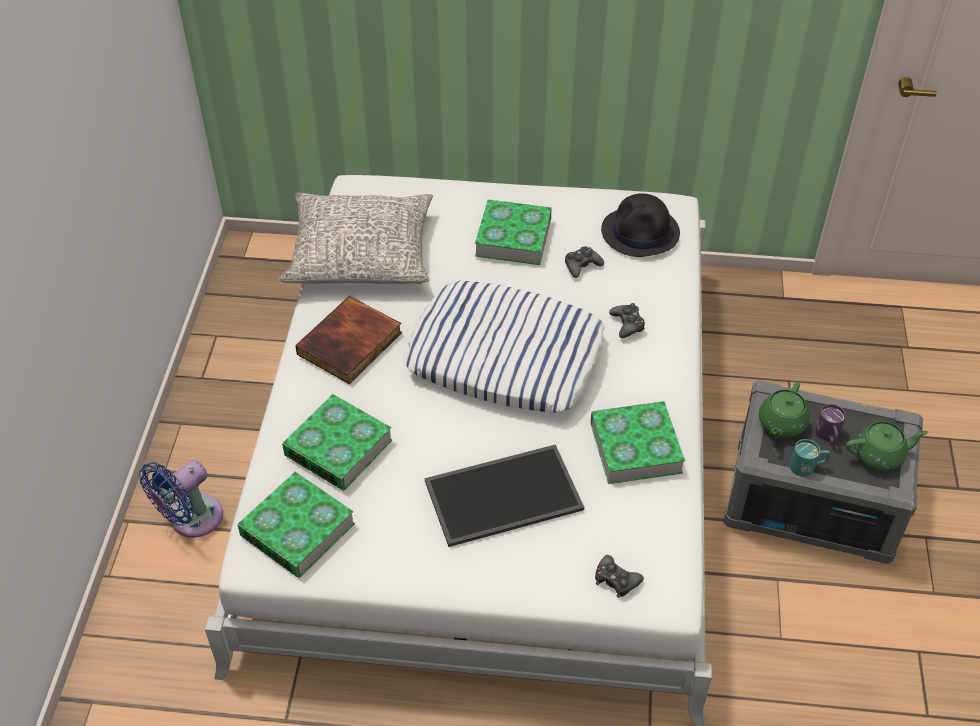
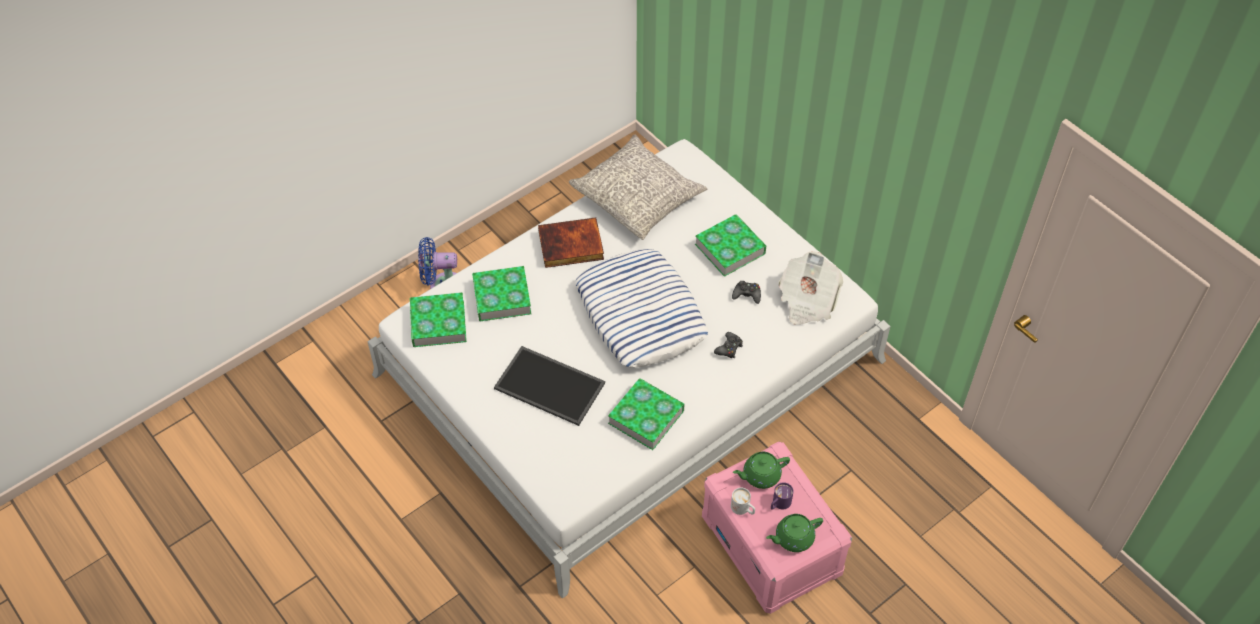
camera: 45 degrees right, 5 degrees up
(616, 580) = (551, 472): black game controller -> none
(640, 232) = (807, 300): black hat -> newspaper
(807, 466) = (743, 509): turquoise mug -> white mug
(813, 499) = (772, 544): grey storage box -> pink storage box
(880, 455) = (793, 538): green teapot -> green teapot turned 120 degrees clockwise

